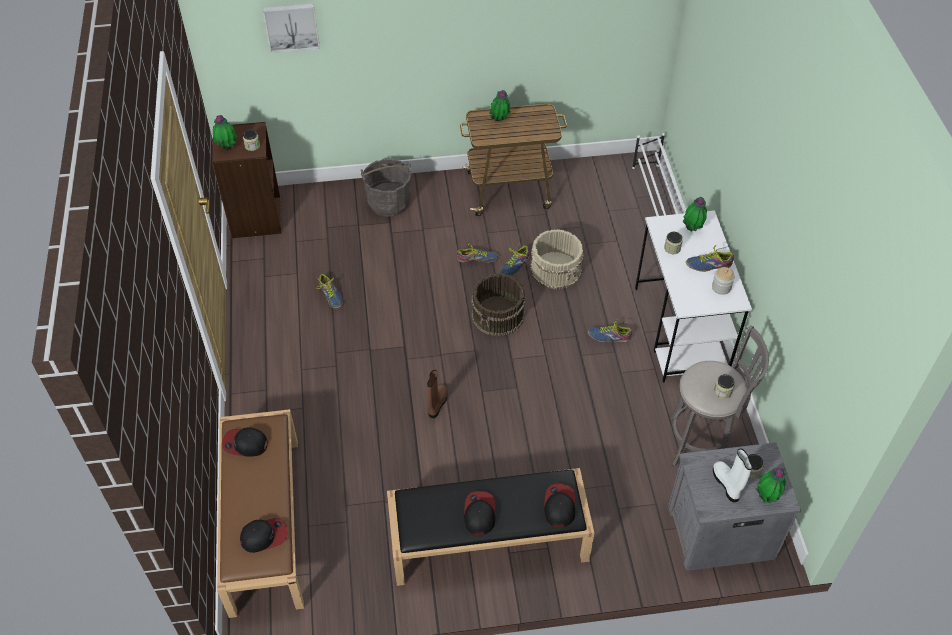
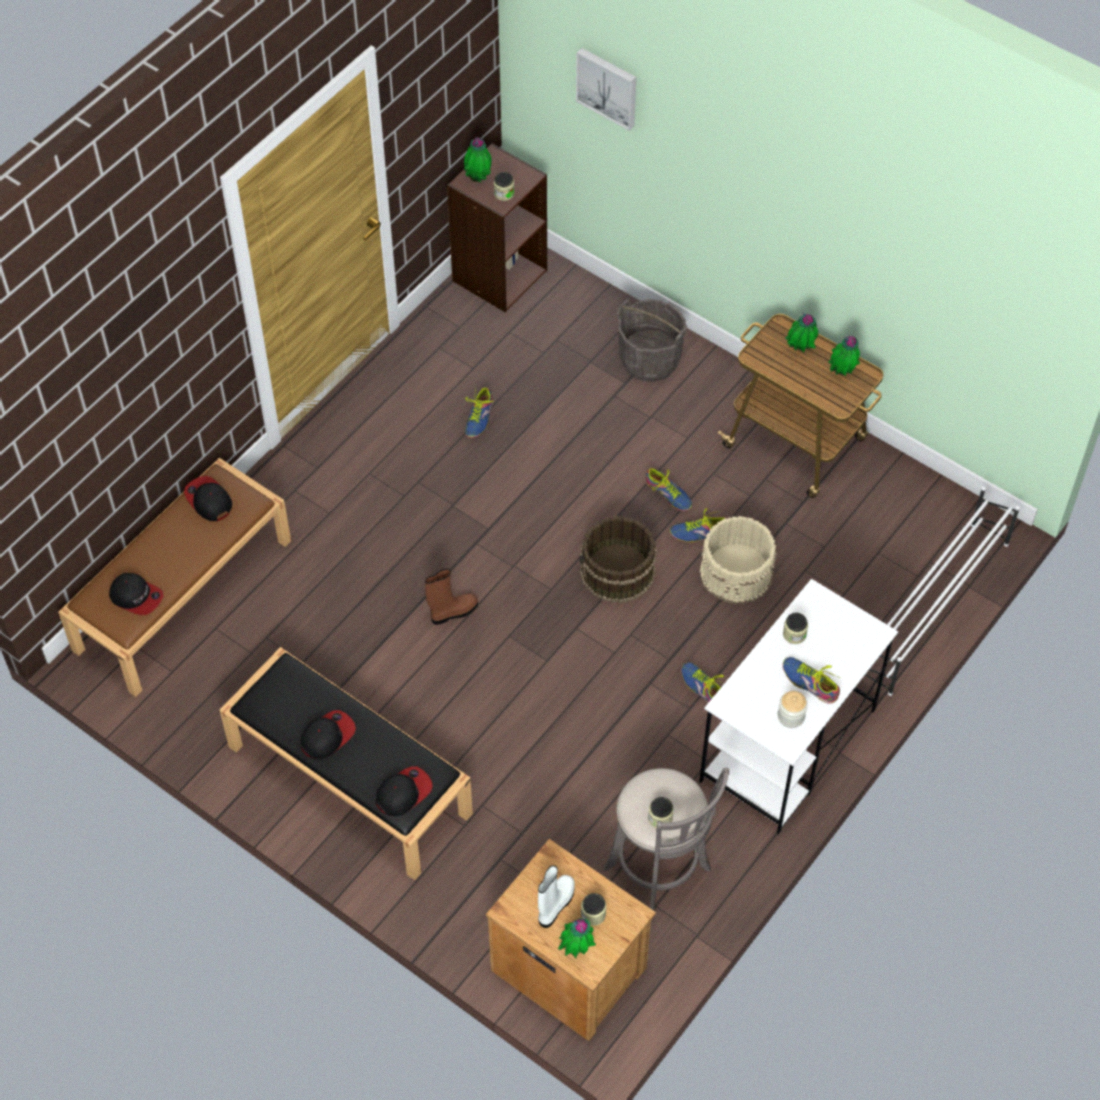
camera: 45 degrees right, 5 degrees up
(692, 229) = (844, 632): potted plant -> potted plant (842, 373)
(719, 531) = (568, 967): grey nightstand -> brown nightstand

